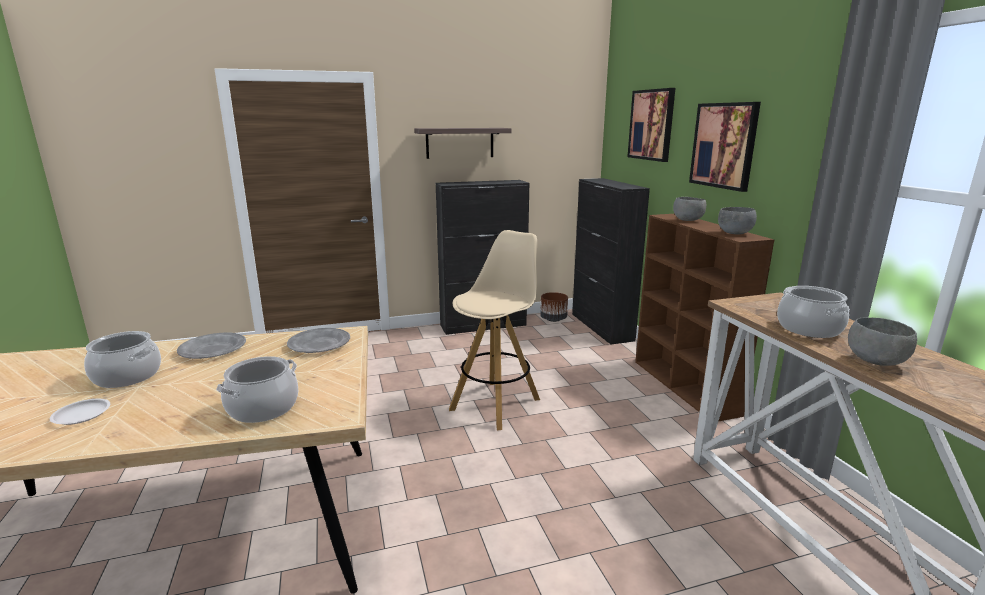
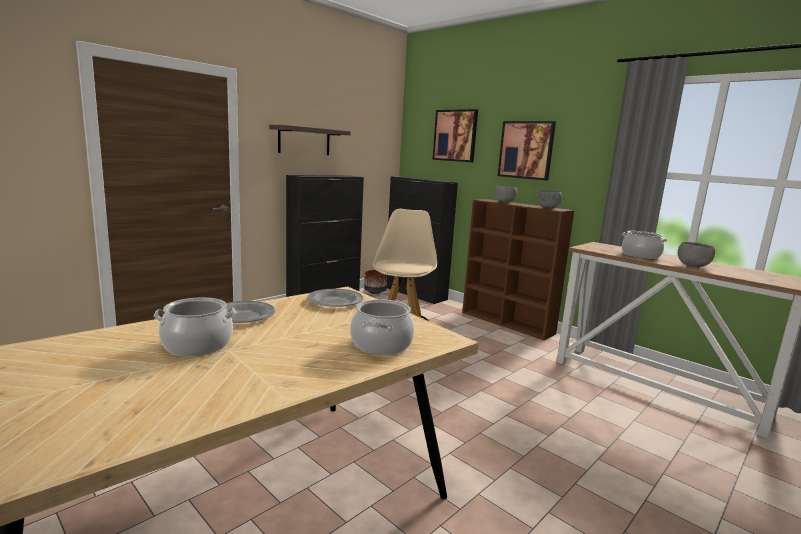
camera: 30 degrees left, 5 degrees down
(82, 415) = (219, 378): white plate -> none

